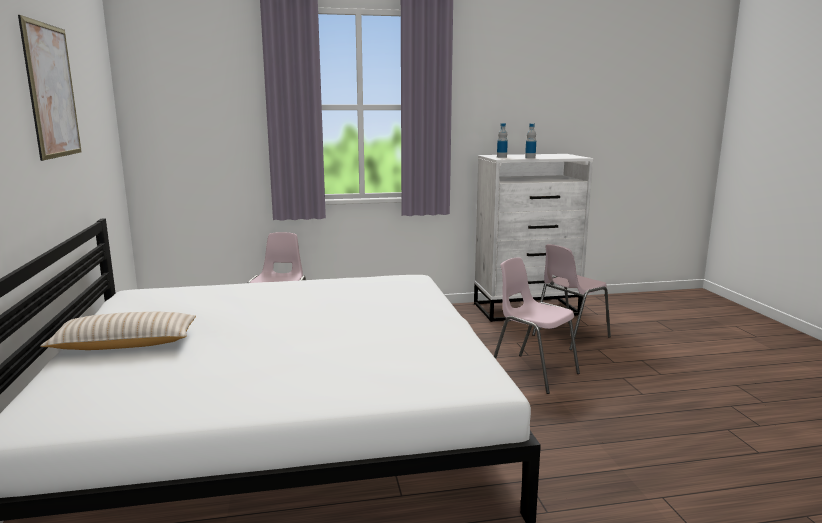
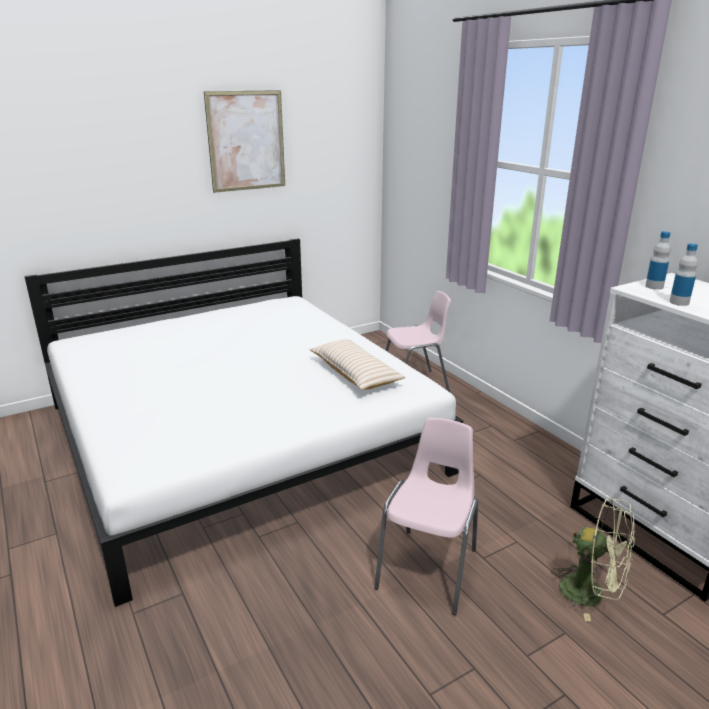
camera: 70 degrees right, 10 degrees up
(125, 344) = (189, 328): beige pillow -> beige pillow (355, 374)
(569, 336) = (591, 594): pink chair -> green fan

